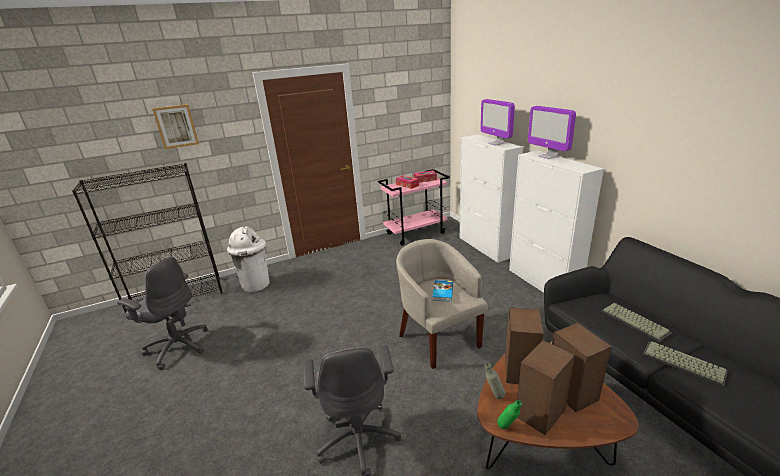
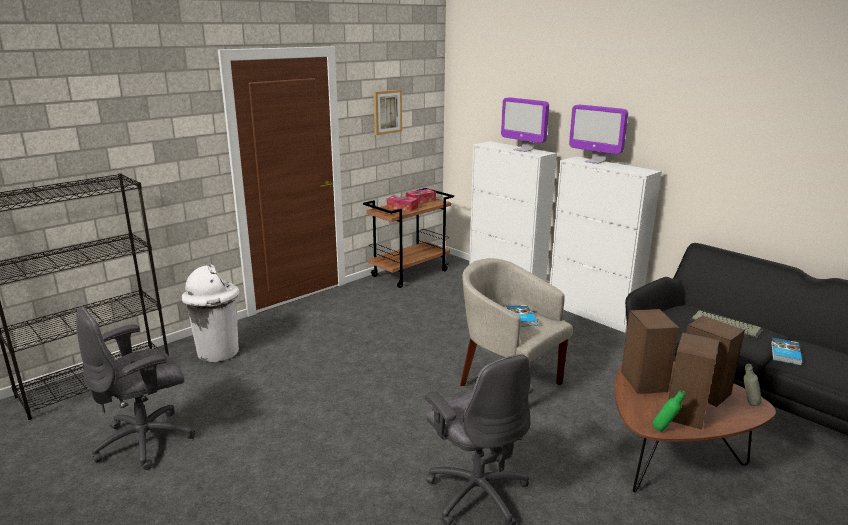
camera: 20 degrees left, 5 degrees down
(176, 126) = (111, 119): picture -> picture (387, 112)
(177, 346) = (147, 441): grey office chair -> grey office chair turned 135 degrees clockwise
(416, 233) = (410, 273): pink cart -> brown cart
(494, 396) = (633, 406): grey bottle -> grey bottle (748, 404)
(682, 363) = (784, 353): keyboard -> book

